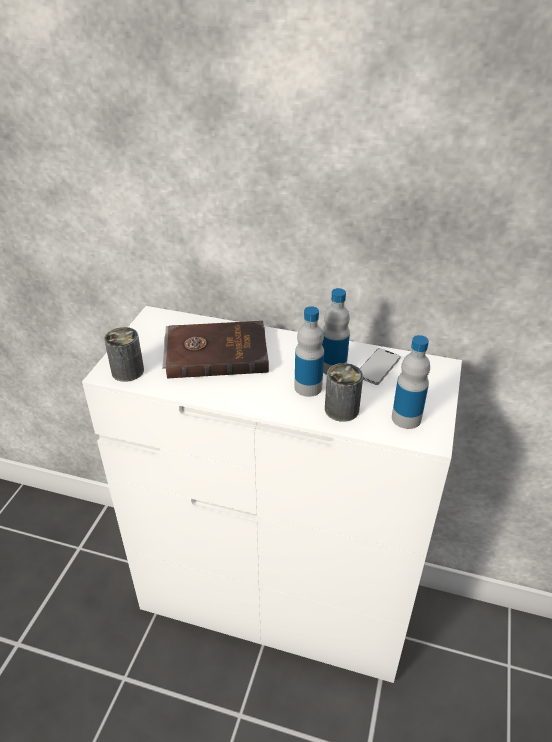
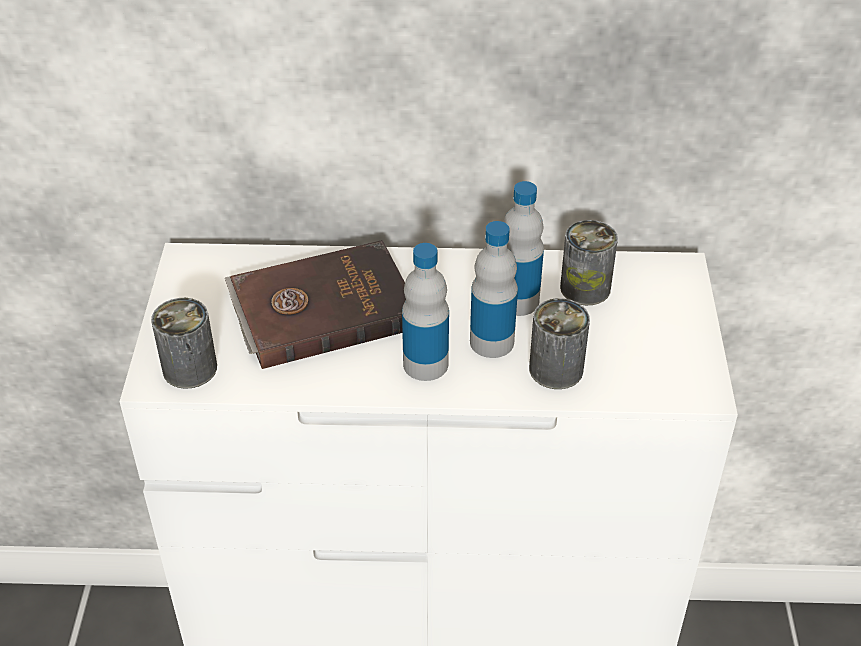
camera: 15 degrees left, 5 degrees up
(378, 367) = (585, 288): phone -> can
(406, 418) = (655, 365): bottle -> bottle (425, 364)

